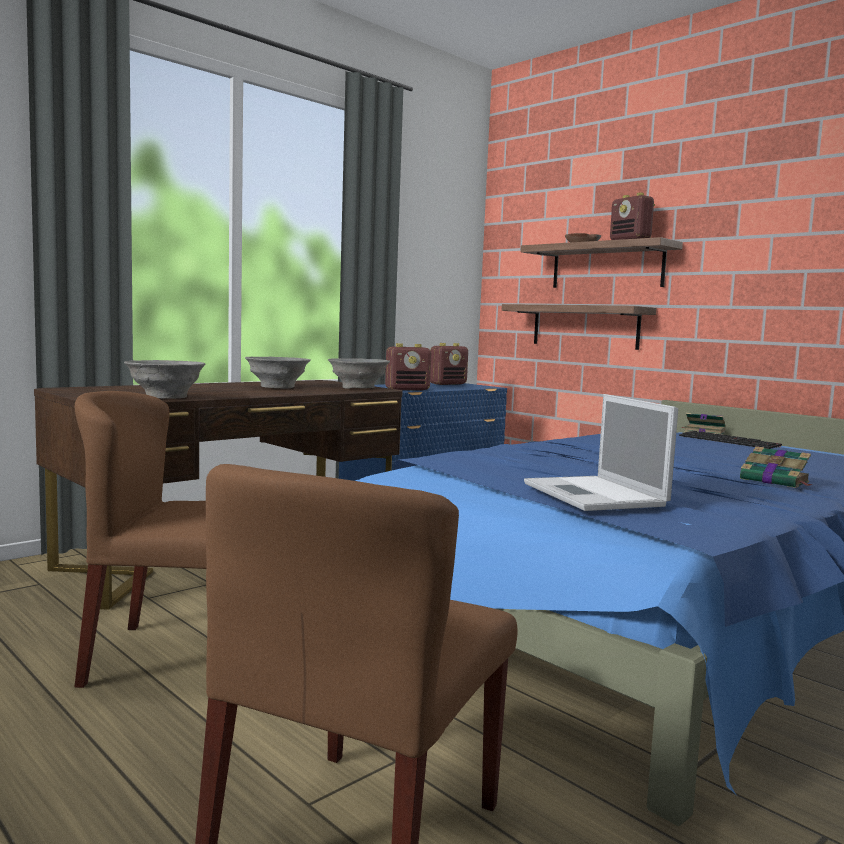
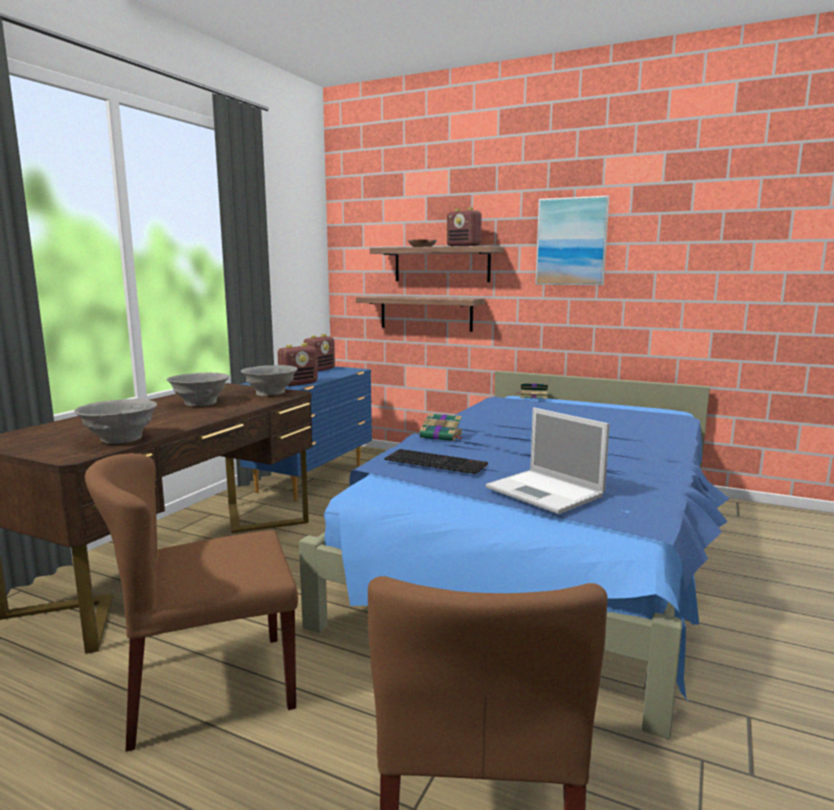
camera: 20 degrees left, 5 degrees up
(730, 441) = (560, 404): keyboard -> keyboard (437, 462)
(771, 232) = (571, 242): none -> picture
(775, 481) = (636, 451): book -> book (442, 436)

